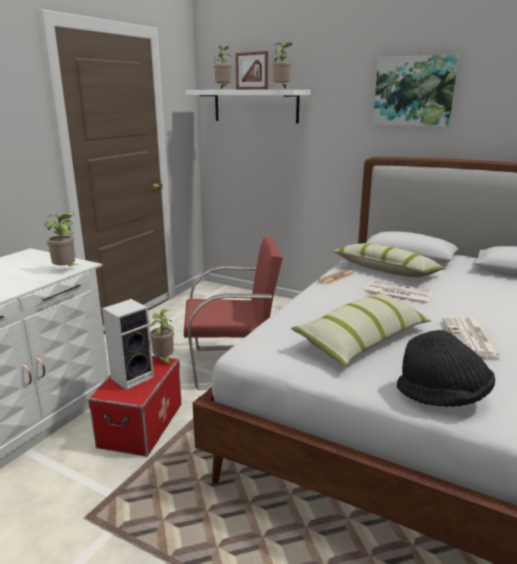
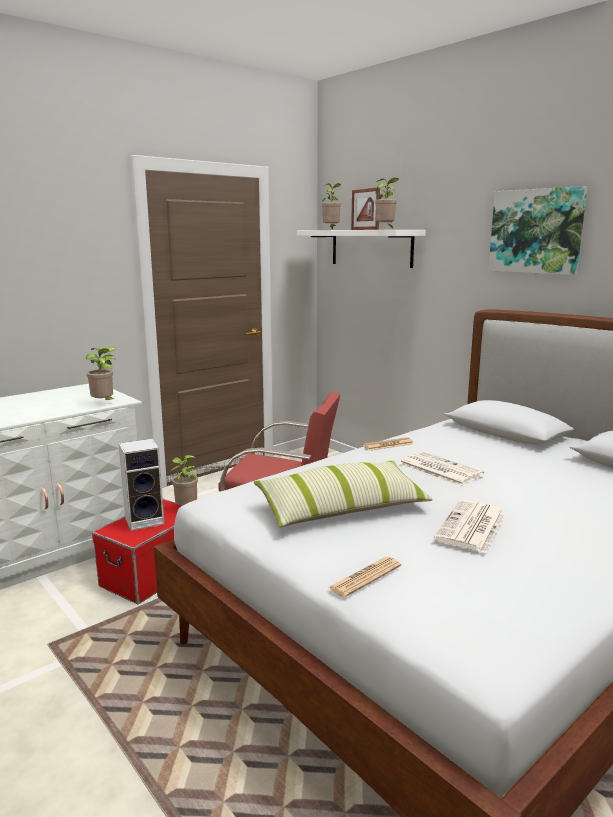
camera: 20 degrees right, 5 degrees down
(386, 271) = (457, 445): pillow -> none
(442, 396) = (365, 577): black hat -> newspaper

